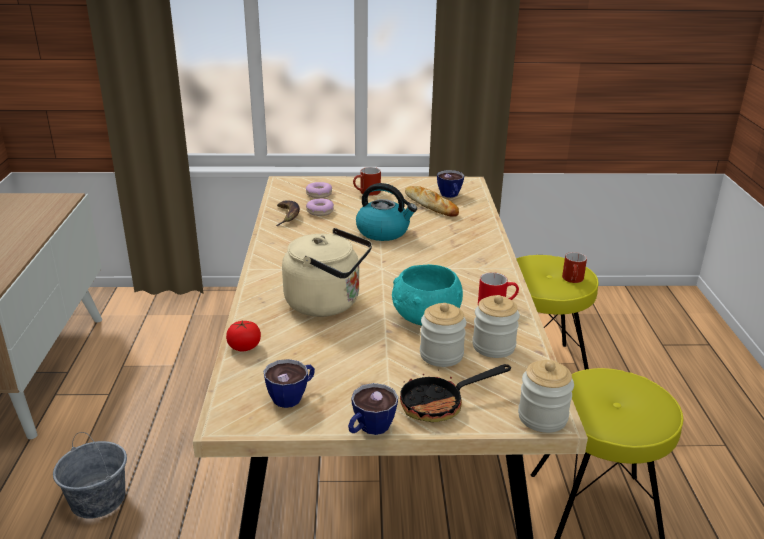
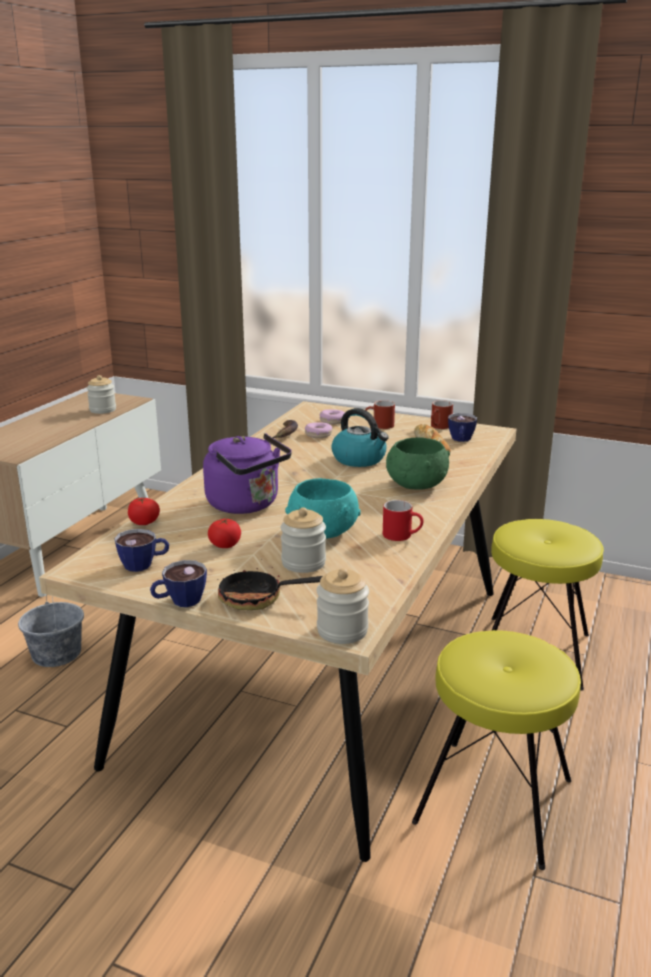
camera: 25 degrees right, 5 degrees down
(327, 303) = (246, 505): beige kettle -> purple kettle
(351, 353) = (225, 545): none -> tomato
(457, 250) = (415, 485): none -> green bowl
(493, 346) = (360, 567): jar -> jar (103, 410)
(573, 280) = (568, 549): red mug -> red mug (439, 427)

